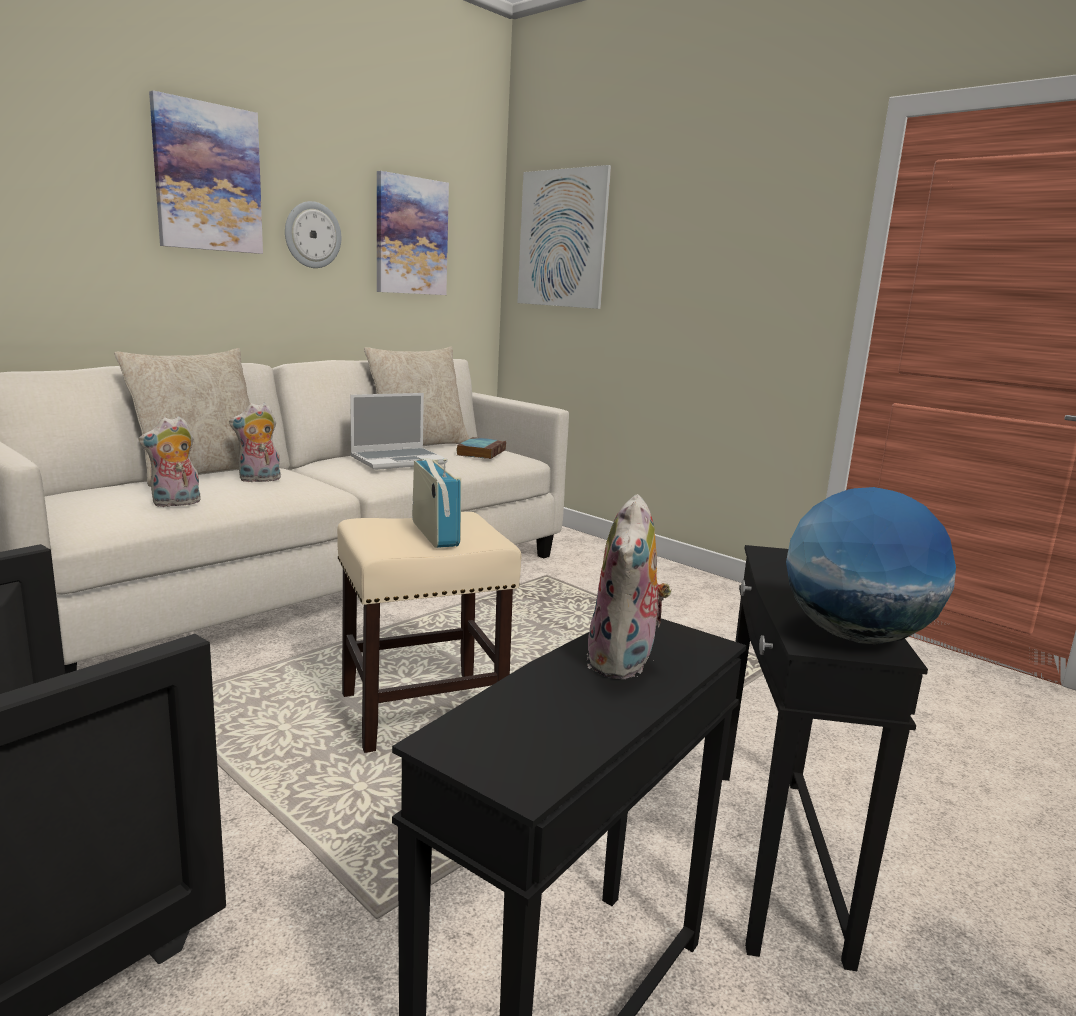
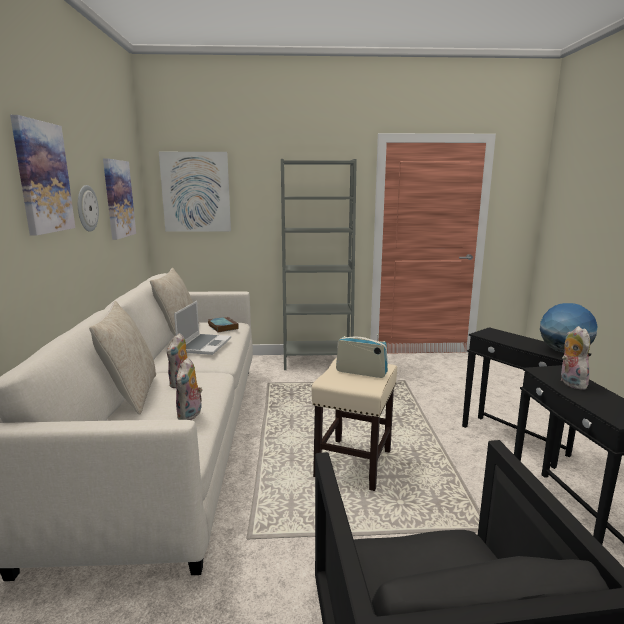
camera: 45 degrees left, 0 degrees up
(624, 663) = (570, 383): plush toy -> plush toy turned 150 degrees counterclockwise
(682, 581) = (317, 362): none -> grey bookcase

